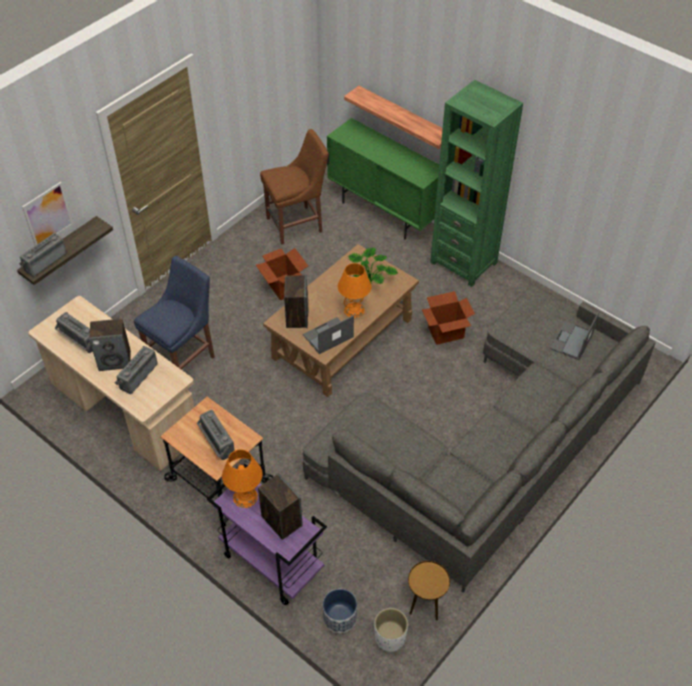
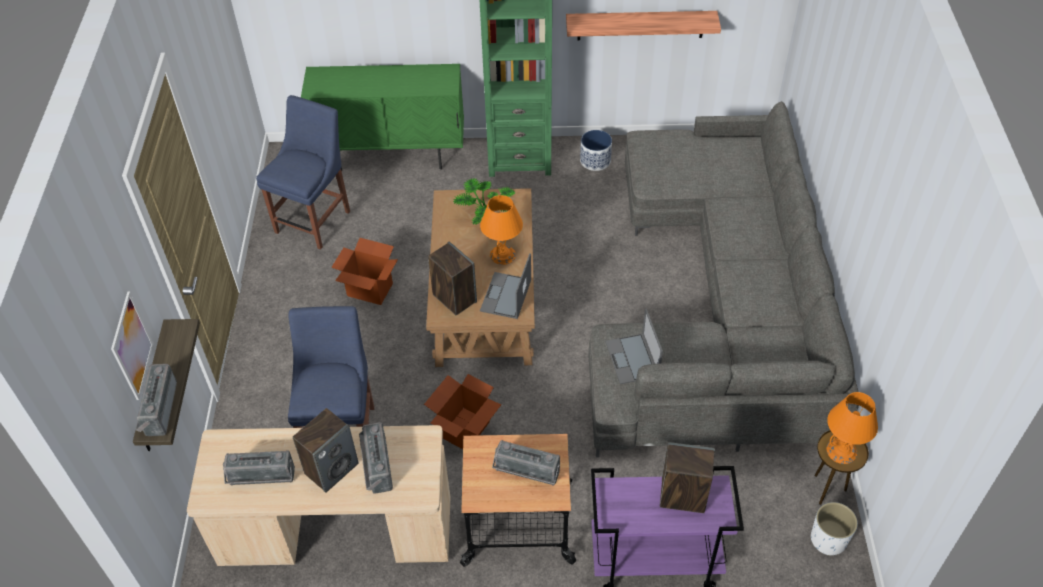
camera: 40 degrees left, 0 degrees up
(245, 497) = (622, 502): orange table lamp -> orange table lamp (841, 451)
(297, 224) = (315, 219): brown chair -> blue chair
(340, 617) = (769, 558): planter -> planter (595, 160)
(404, 119) = (385, 32): shelf -> shelf (640, 25)
(445, 333) = (573, 231): cardboard box -> cardboard box (464, 430)
(572, 341) = (717, 159): laptop -> laptop (632, 359)

